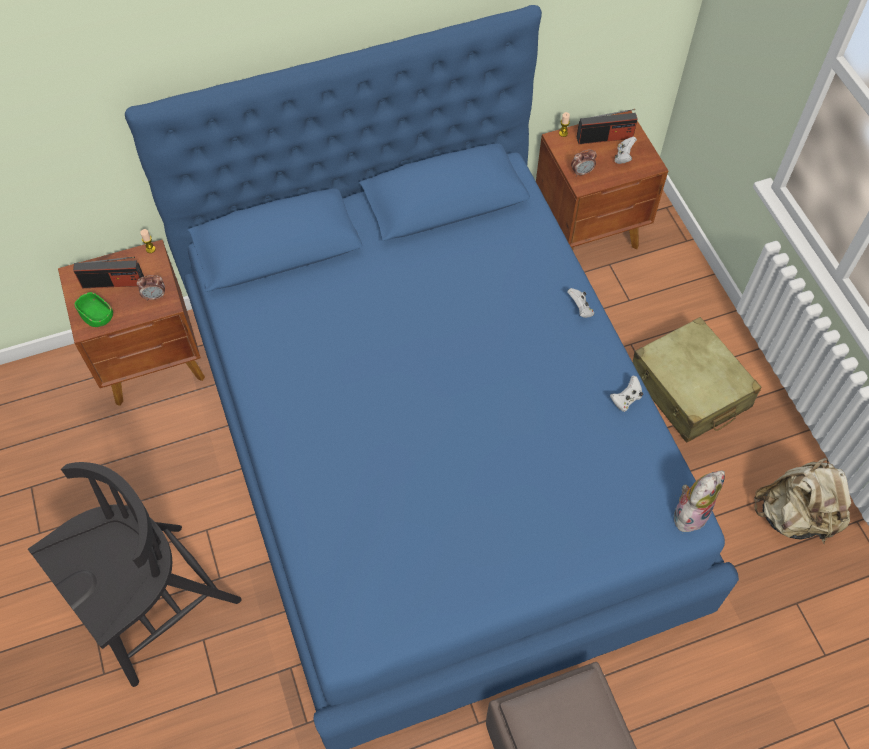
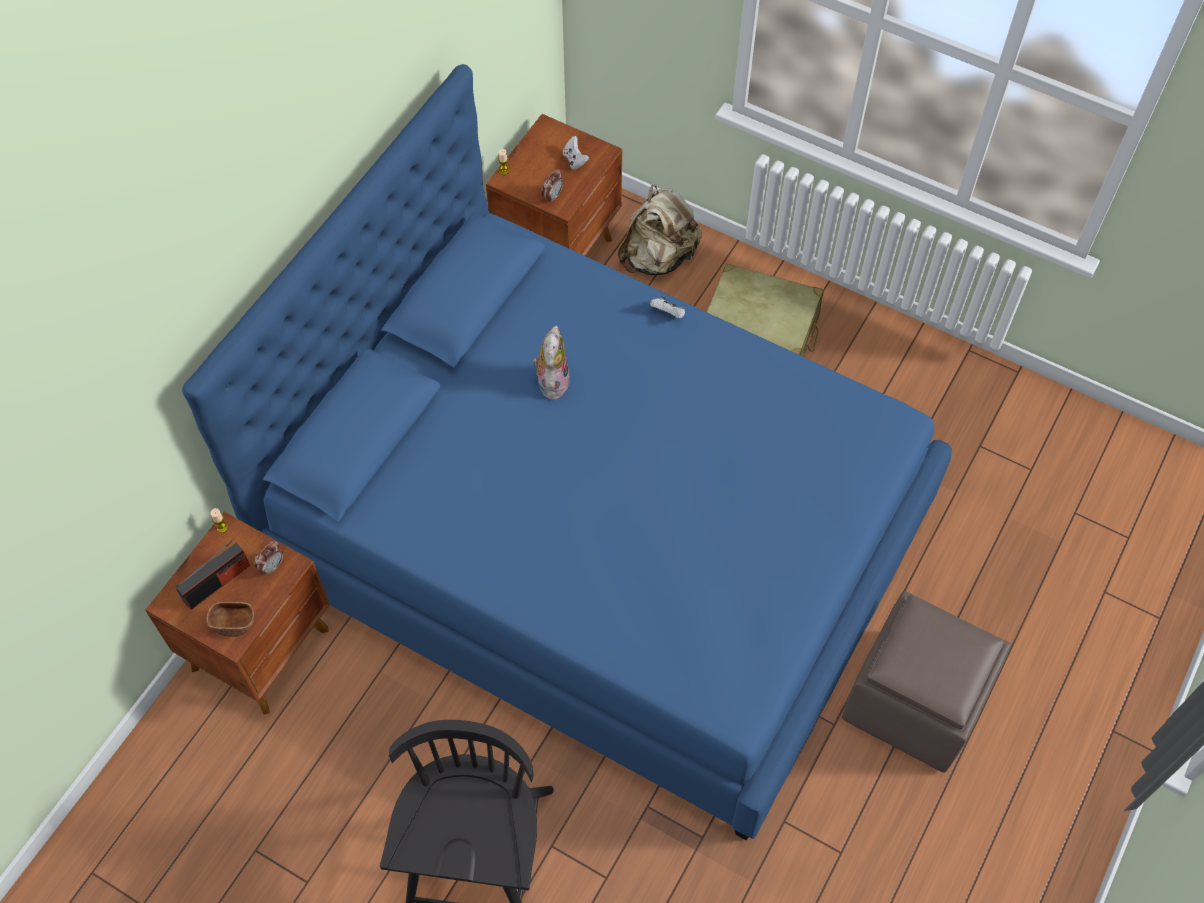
camera: 40 degrees left, 0 degrees up
(97, 316) = (234, 623): green bowl -> brown bowl
(604, 137) = (543, 152): radio -> none
(626, 399) = (770, 363): white game controller -> none
(690, 512) = (894, 416): plush toy -> plush toy (551, 381)
(795, 516) = (922, 379): beige backpack -> beige backpack (658, 257)

